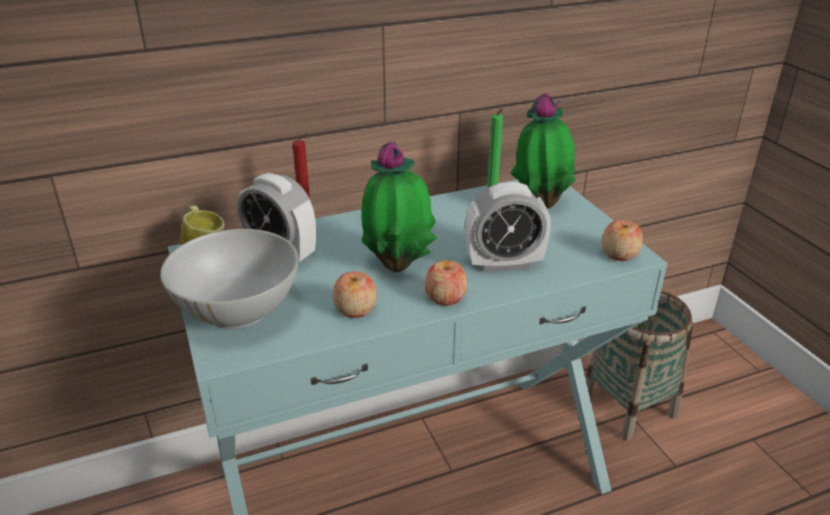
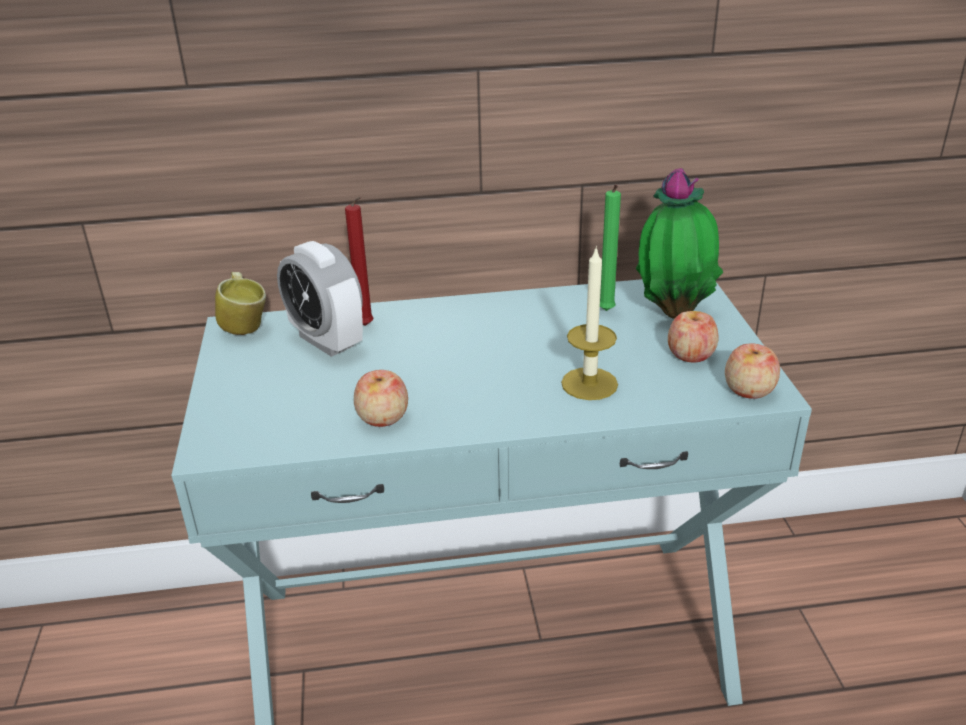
camera: 15 degrees right, 0 degrees up
(239, 310) = (251, 400): white bowl -> none
(398, 265) = (457, 369): potted plant -> none
(445, 297) = (496, 416): apple -> apple (690, 354)
(504, 264) = (589, 384): alarm clock -> candle
(628, 406) = (801, 598): basket -> none

